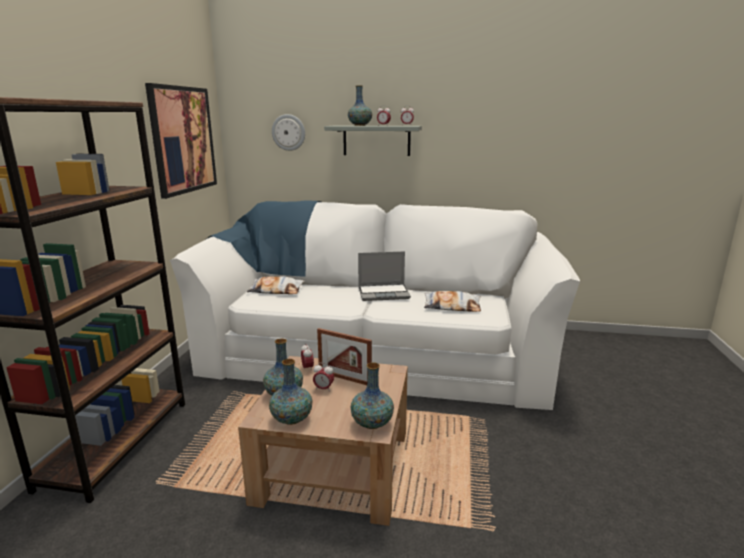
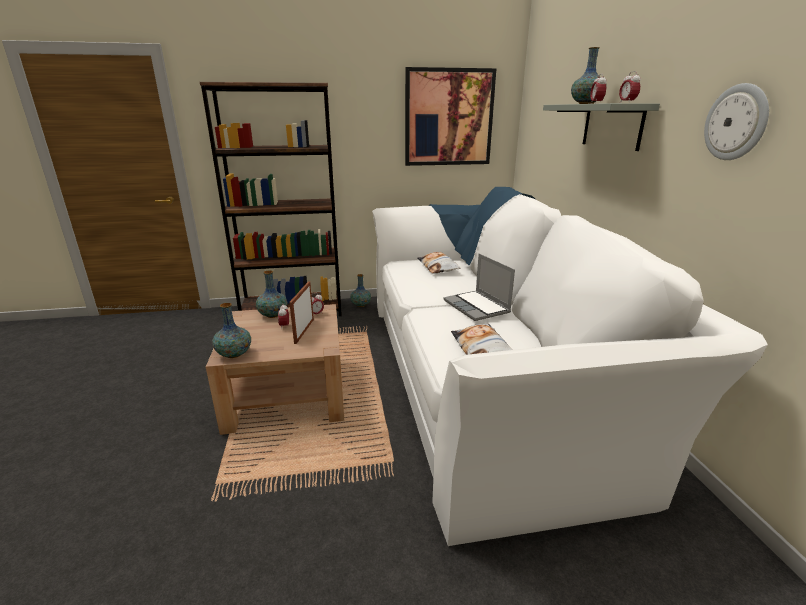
camera: 70 degrees right, 5 degrees up
(288, 132) = (552, 114): wall clock -> wall clock (736, 122)
(292, 419) = (239, 324): vase -> vase (361, 305)

